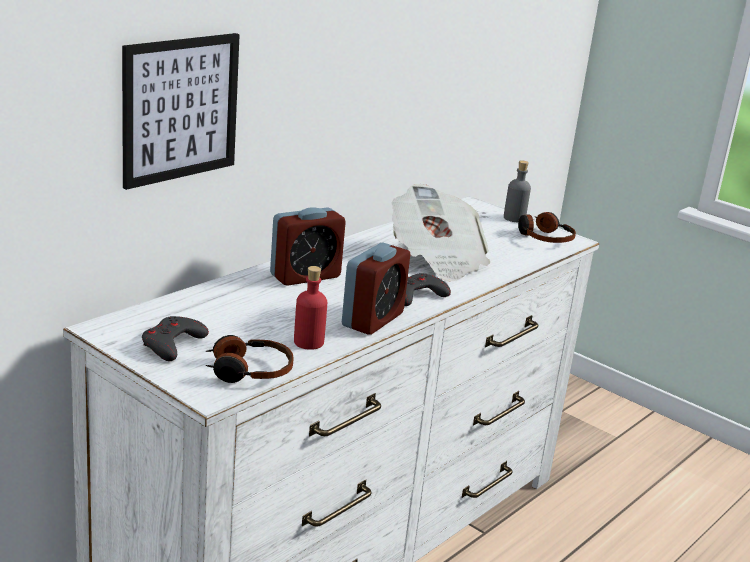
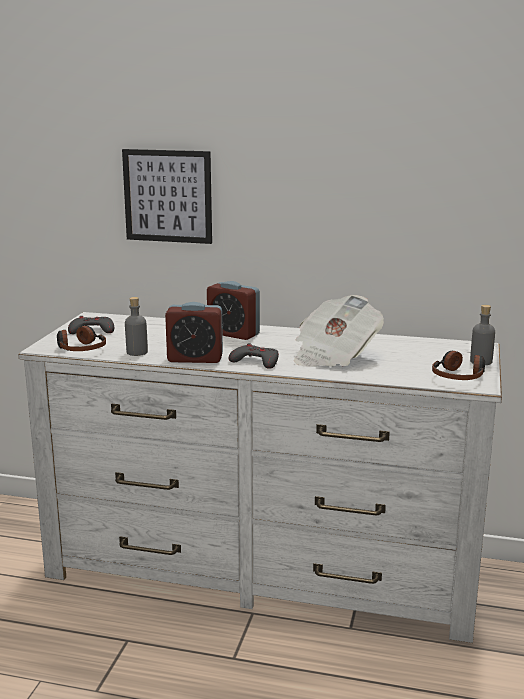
camera: 65 degrees right, 5 degrees down
(308, 342) = (137, 352): red bottle -> grey bottle

